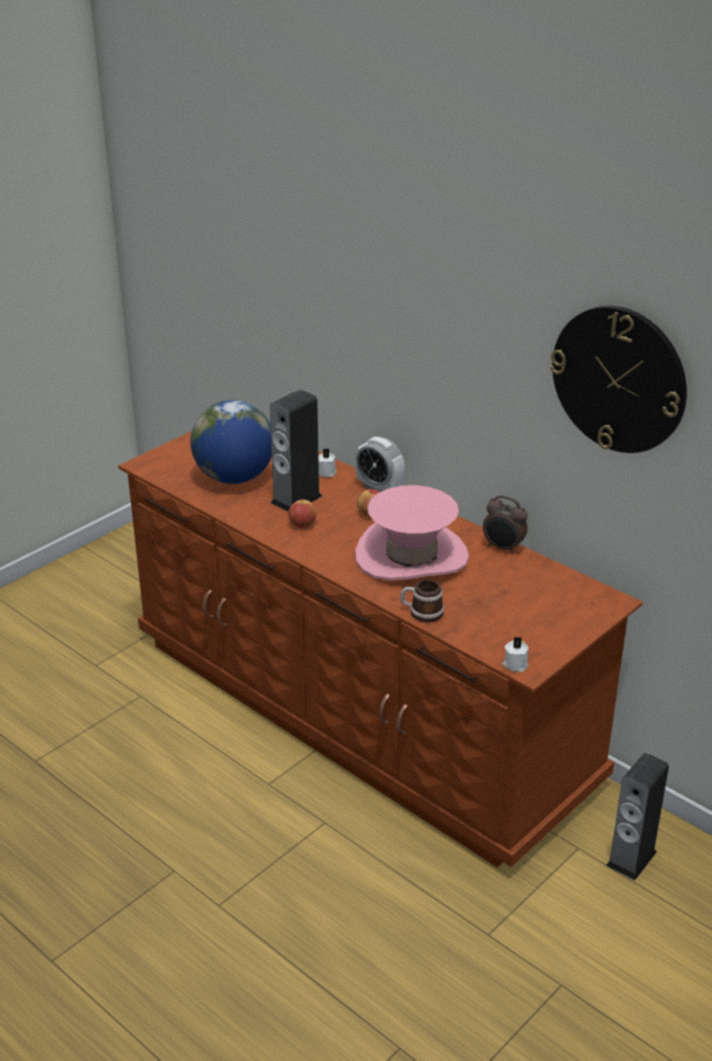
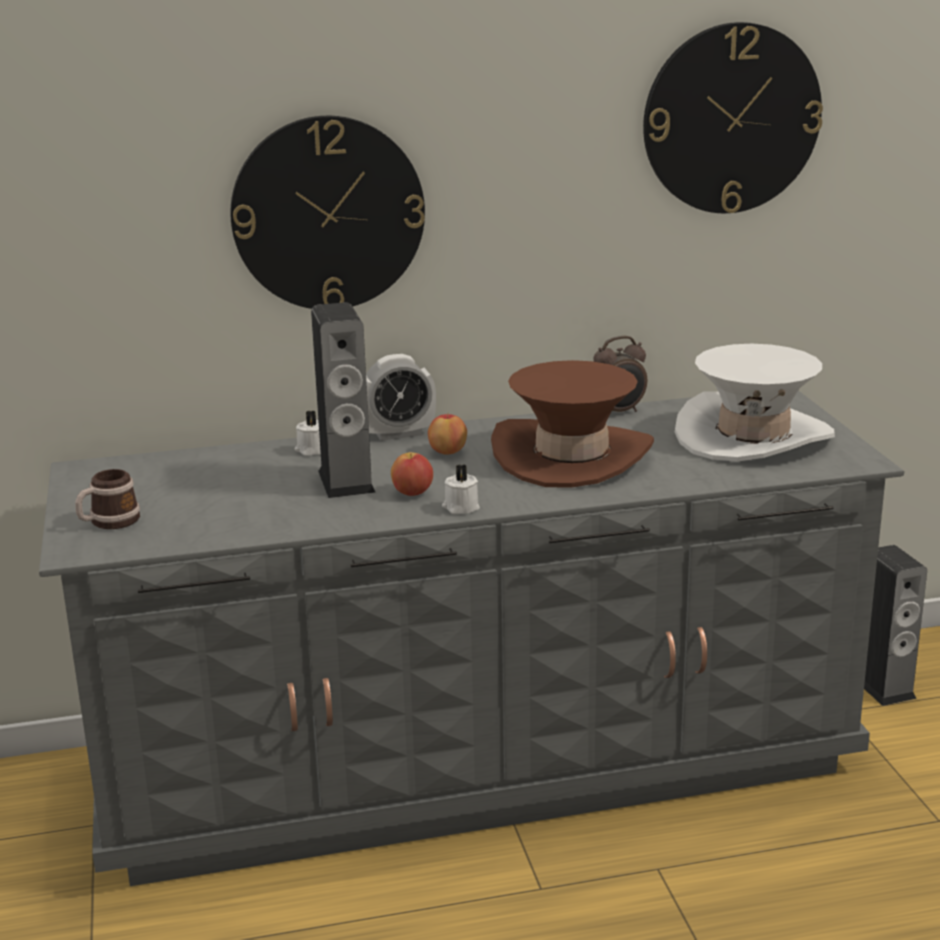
camera: 55 degrees left, 10 degrees down
(234, 477) = (227, 503): globe -> none
(358, 710) = (475, 763): brown dresser -> grey dresser
(369, 333) = (328, 214): none -> wall clock
(411, 556) = (572, 456): pink hat -> brown hat
(421, 612) = (697, 481): mug -> mug (109, 522)
(515, 663) = (849, 465): white candle -> white candle (460, 507)
(522, 611) = (753, 436): none -> white hat

